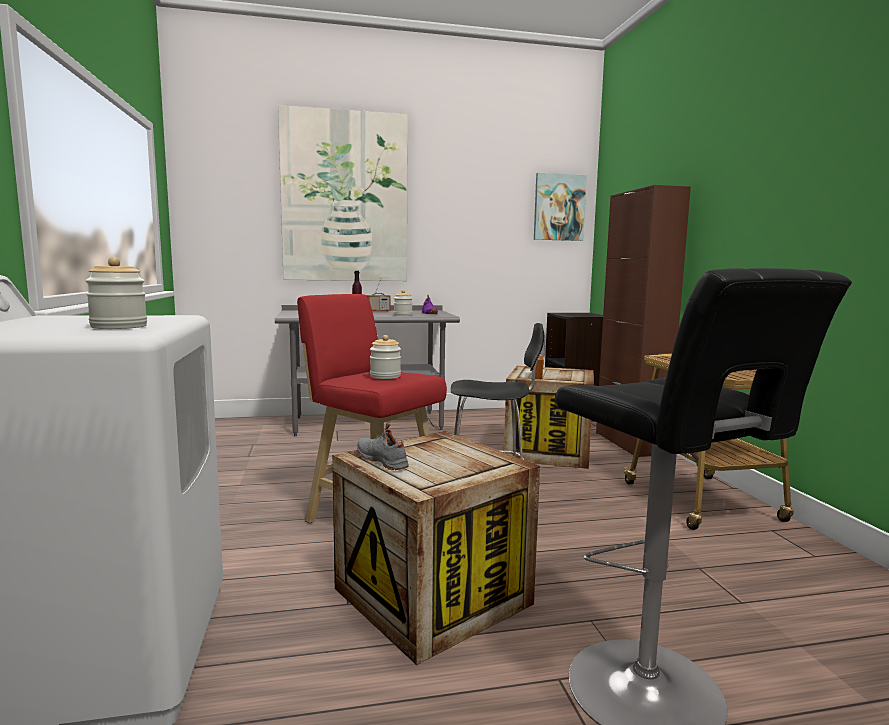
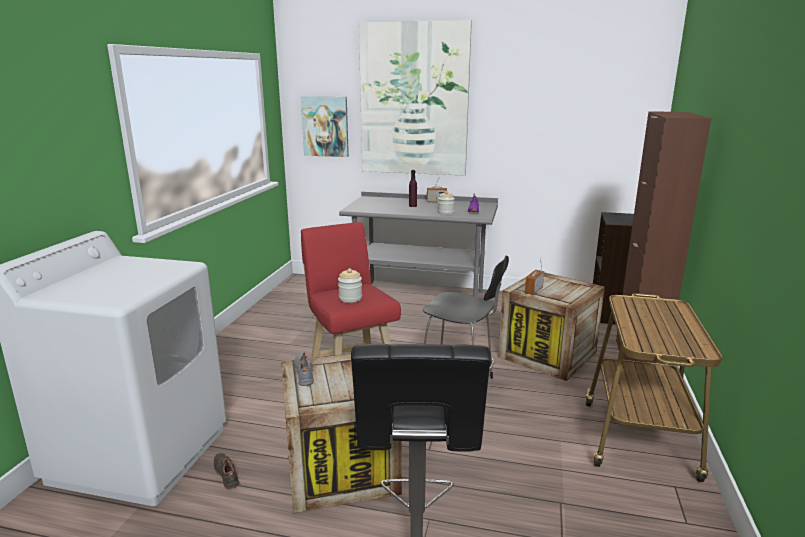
camera: 25 degrees right, 10 degrees up
(119, 327) = (128, 286): jar -> none
(271, 645) = (227, 474): none -> black shoe
(559, 207) = (627, 104): picture -> picture (325, 126)

